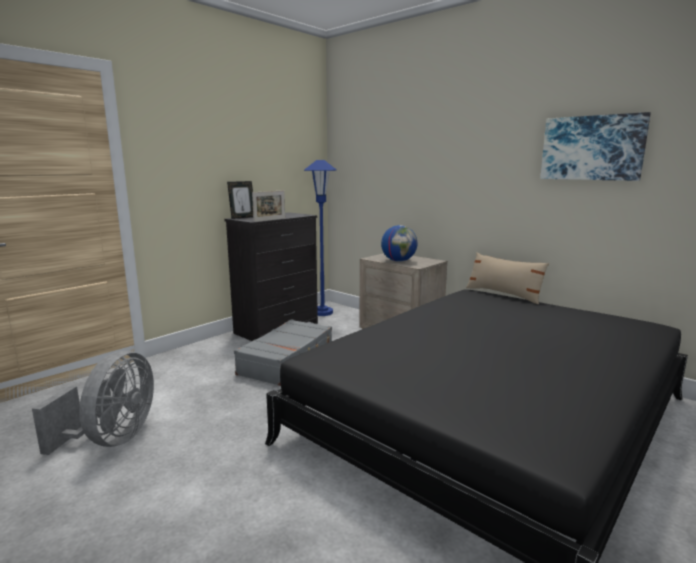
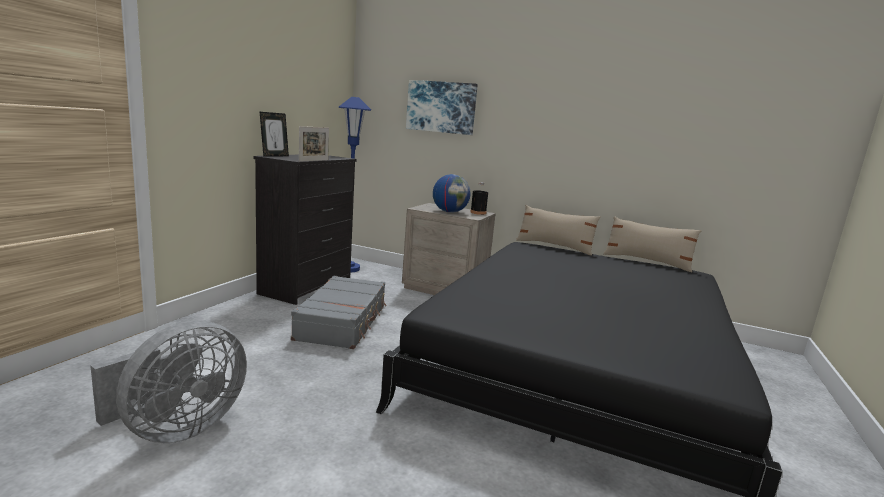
camera: 20 degrees left, 0 degrees up
(112, 439) = (177, 429): grey fan -> grey fan turned 45 degrees clockwise
(428, 261) = (478, 213): none -> black bottle
(592, 148) = (643, 111): picture -> picture (441, 107)
(600, 312) = (647, 261): none -> beige pillow

